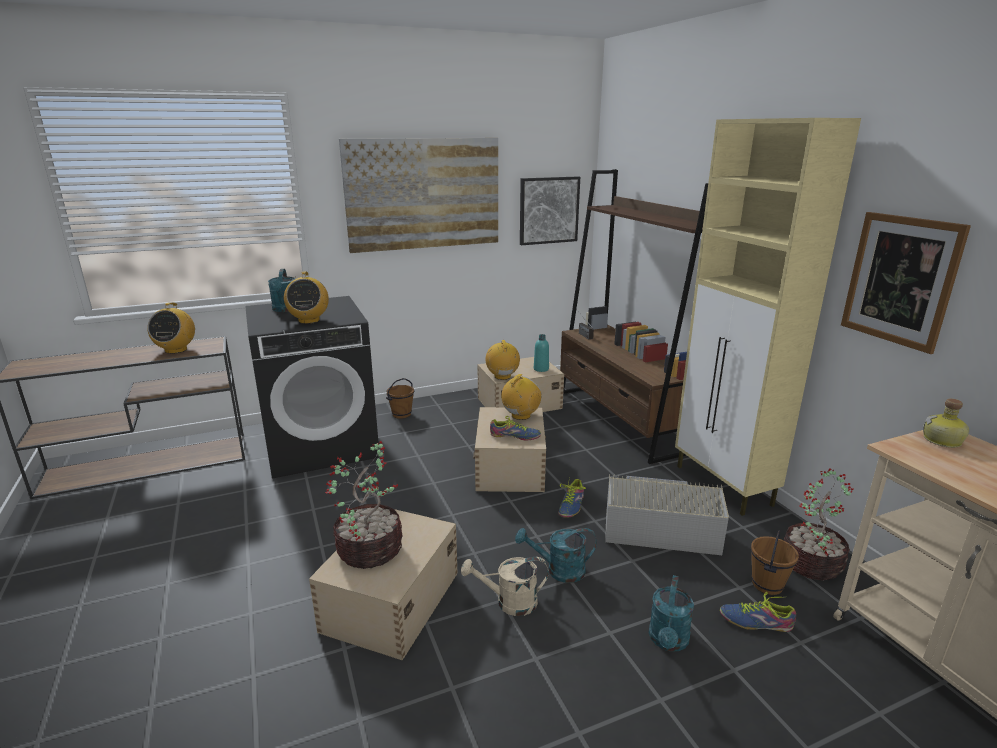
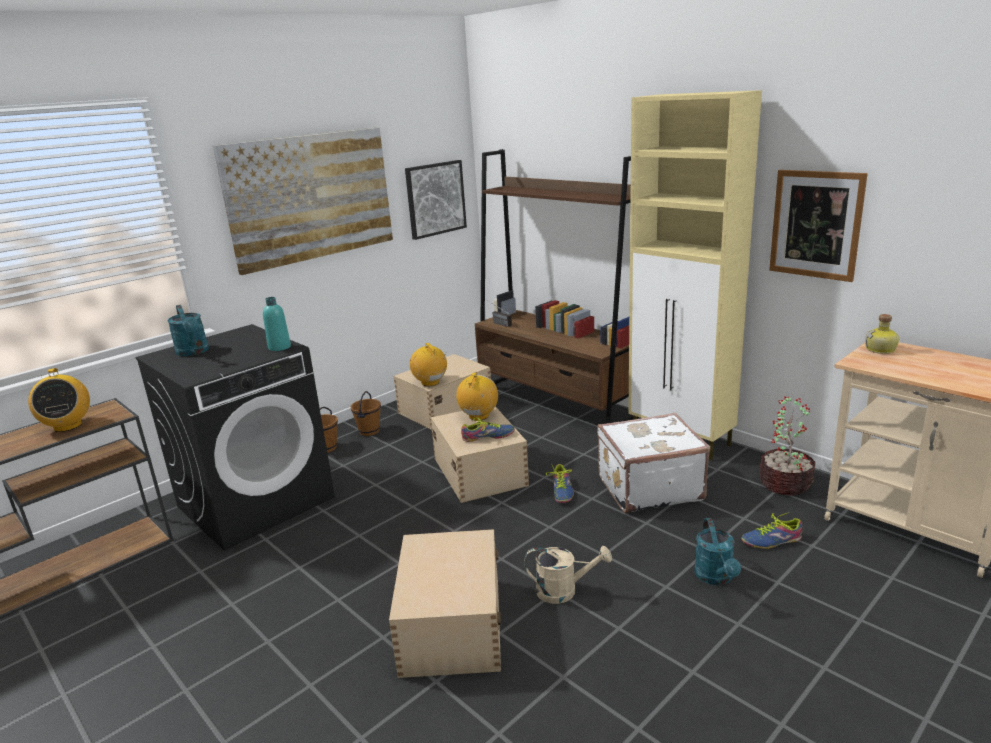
camera: 20 degrees left, 0 degrees up
(309, 320) = (238, 358): radio -> none
(371, 549) = (430, 575): potted plant -> none
(509, 602) = (564, 590): beige watering can -> beige watering can turned 150 degrees counterclockwise
(541, 369) = (464, 367): turquoise bottle -> turquoise bottle (279, 347)
(559, 571) = (589, 550): turquoise watering can -> none
(657, 525) = (648, 487): grey storage box -> white suitcase
(766, 584) = (762, 510): brown bucket -> brown bucket (369, 431)

